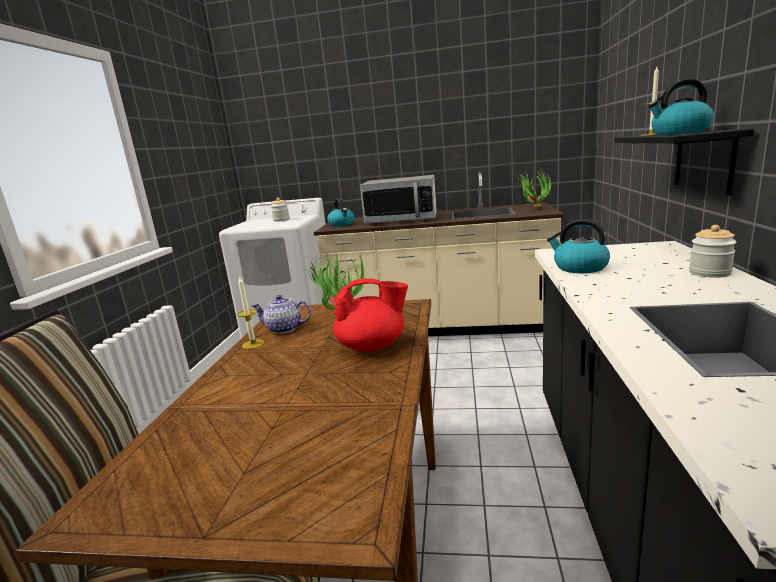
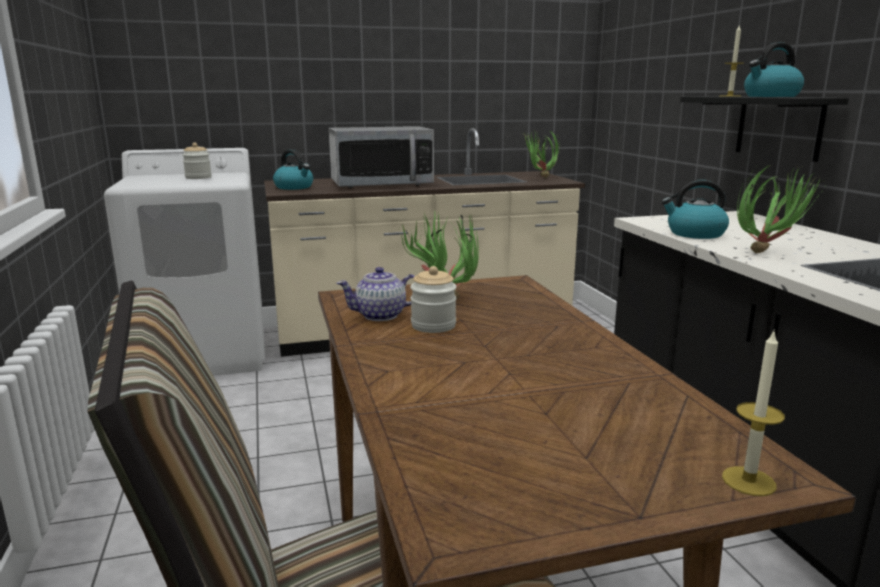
camera: 25 degrees left, 0 degrees up
(253, 344) = (364, 335): candle -> candle (748, 481)
(373, 346) = (535, 325): red teapot -> none
(618, 291) = (768, 253): none -> potted plant
(709, 273) = (819, 236): jar -> jar (433, 325)

